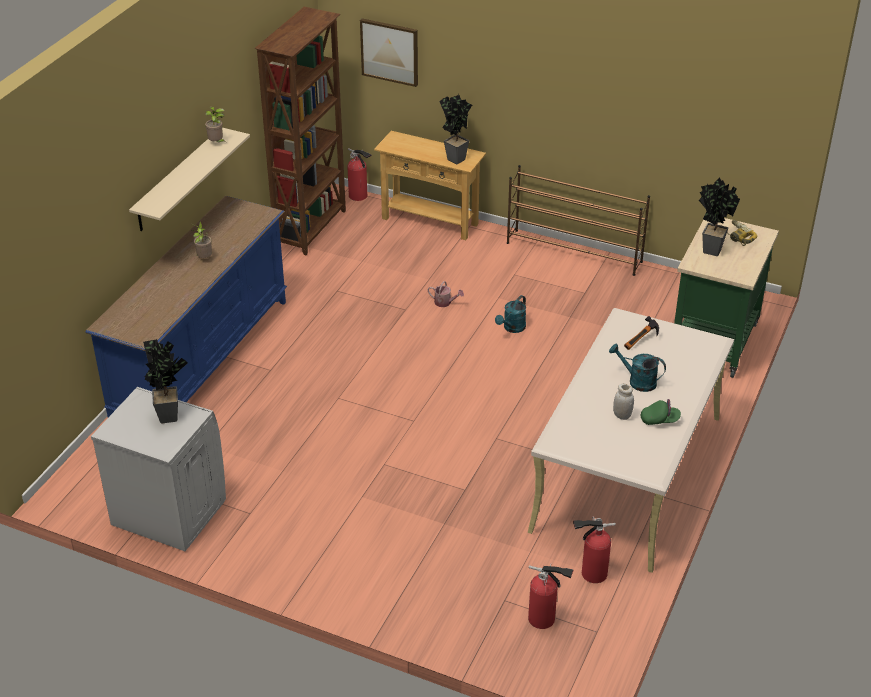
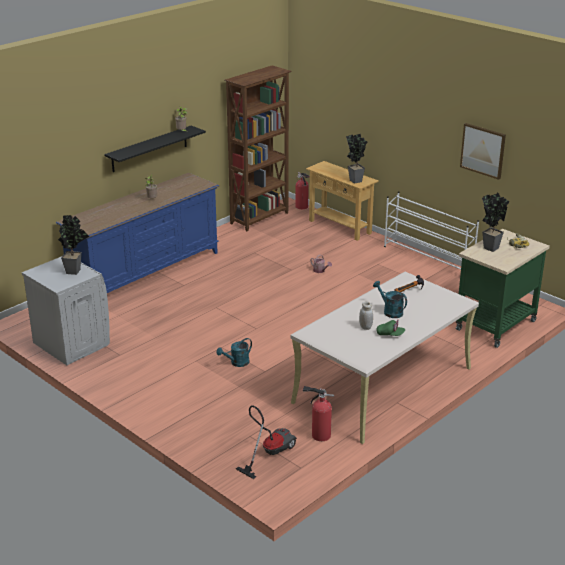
camera: 20 degrees right, 10 degrees down
(178, 180) = (149, 149): beige shelf -> black shelf
(390, 51) = (326, 104): picture -> picture (483, 150)
(512, 328) = (356, 292): turquoise watering can -> turquoise watering can (237, 363)
(544, 619) = (269, 452): fire extinguisher -> vacuum cleaner
(574, 252) = (428, 259): brown shoe rack -> white shoe rack

